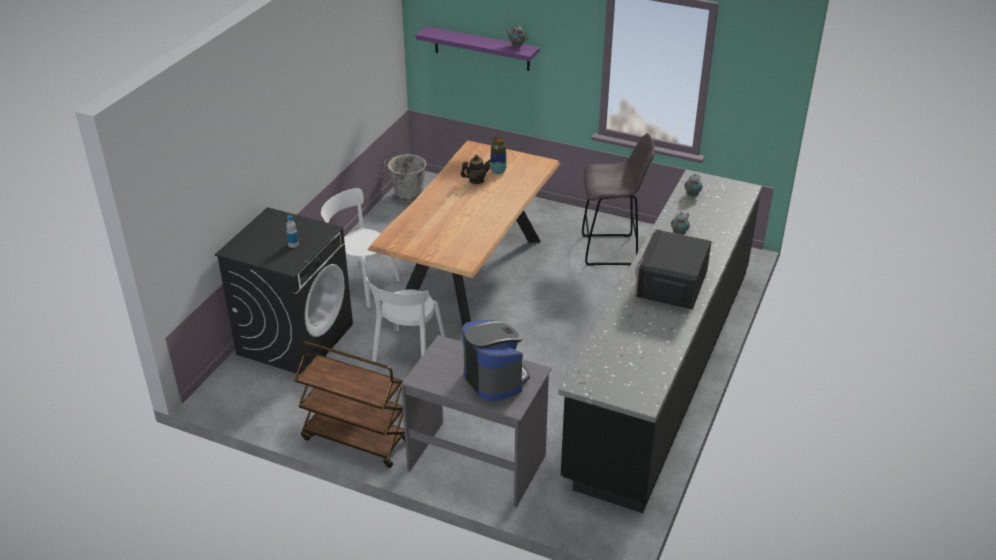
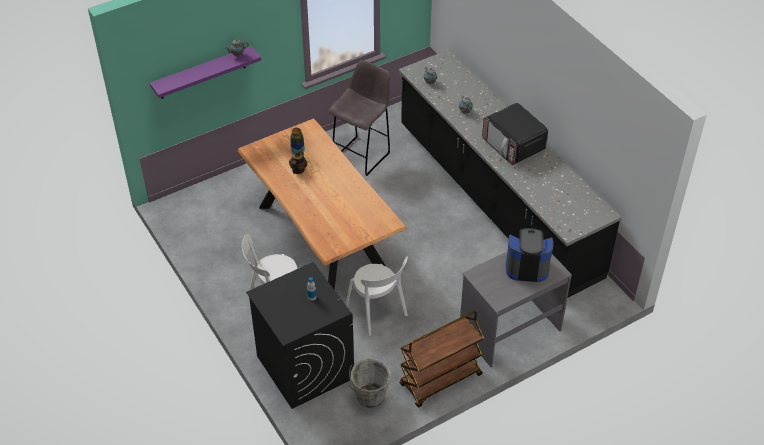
camera: 55 degrees left, 10 degrees up
(407, 195) = (186, 222): grey bucket -> grey bucket (369, 397)

